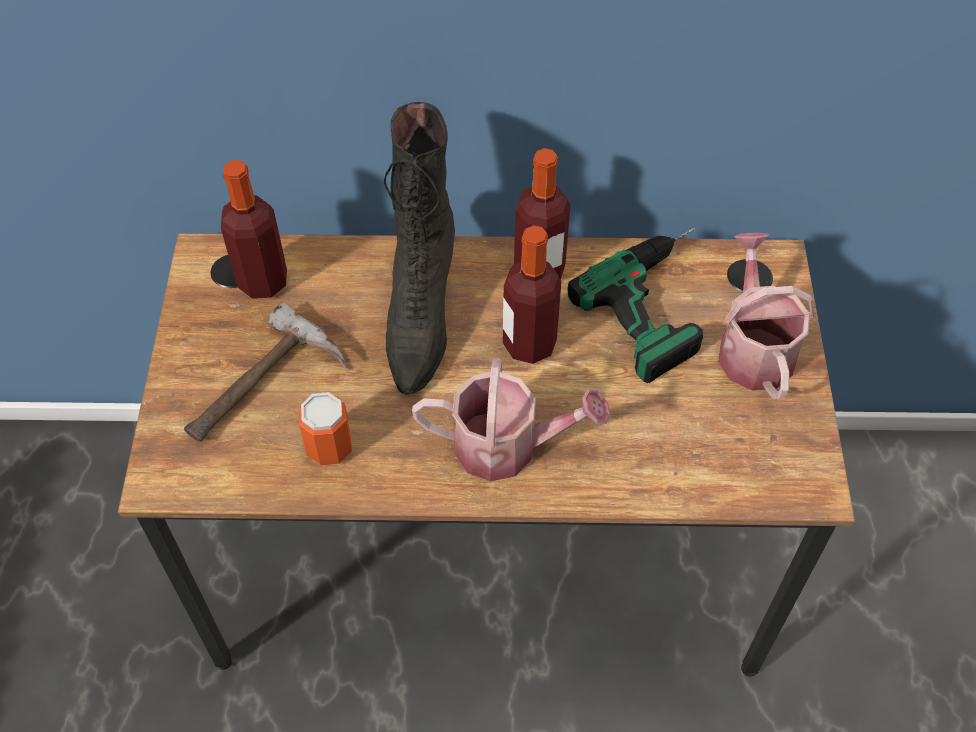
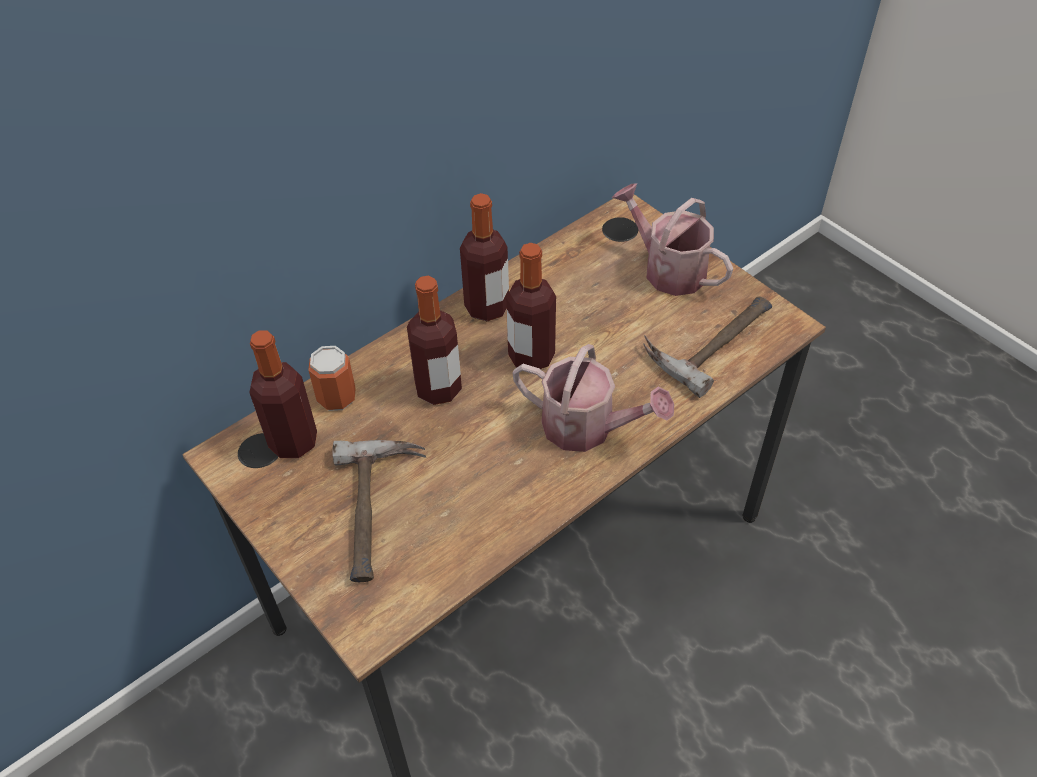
camera: 40 degrees left, 5 degrees down
(329, 448) = (469, 515): can -> can (337, 397)
(420, 317) = (438, 388): black boot -> bottle
(507, 446) = (587, 427): watering can -> watering can turned 60 degrees clockwise
(663, 303) = (587, 277): power drill -> none
(716, 446) = (709, 338): none -> hammer

